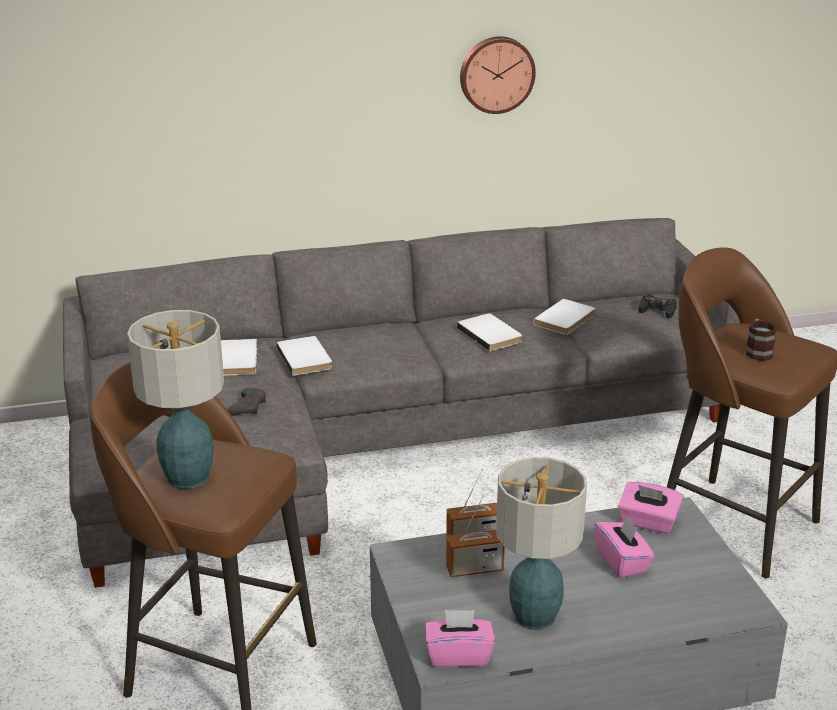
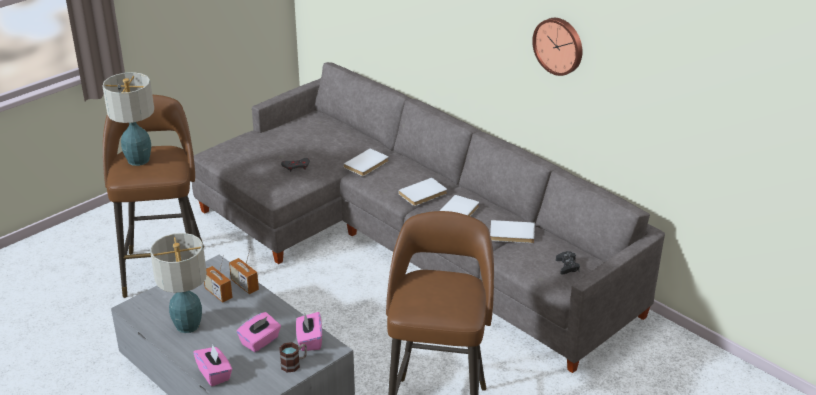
camera: 60 degrees right, 5 degrees up
(238, 360) = (343, 146): white book -> white book (424, 194)
(458, 656) = (140, 311): pink tissue box -> pink tissue box (214, 374)
(757, 351) = (430, 293): mug -> mug (294, 364)

